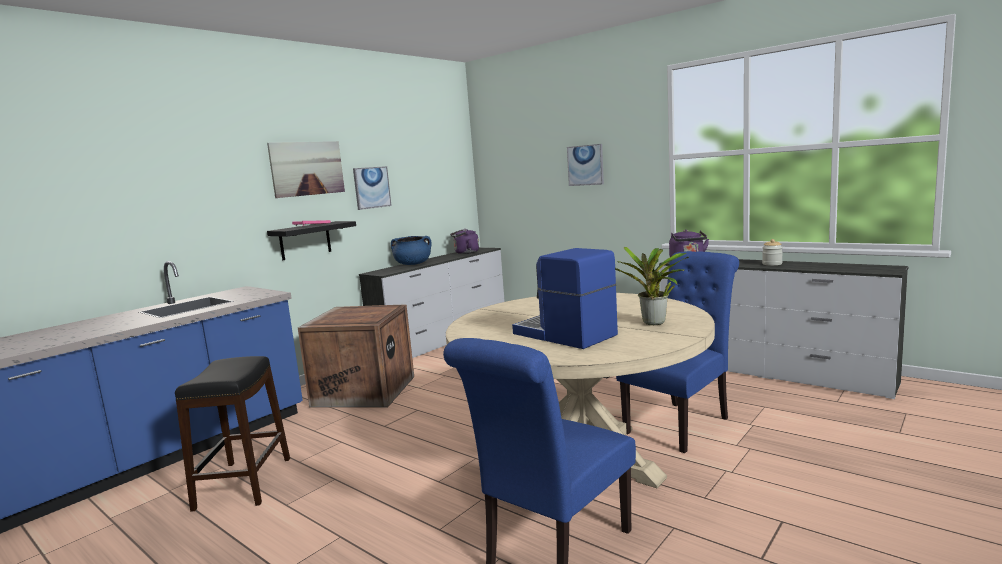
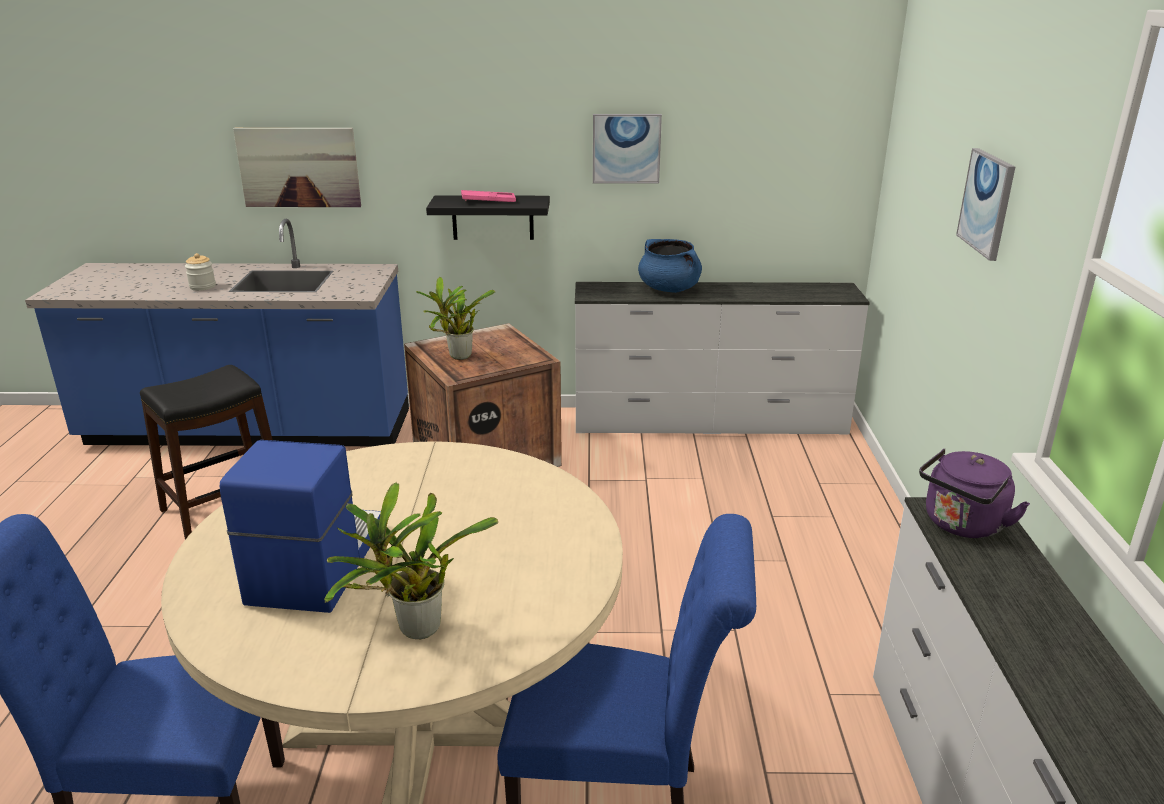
camera: 50 degrees right, 15 degrees up
(307, 168) = (509, 109): picture -> picture (299, 167)
(349, 319) = (457, 357): none -> potted plant
(465, 253) = (792, 292): purple kettle -> none
(772, 264) = (1060, 654): jar -> jar (202, 286)

